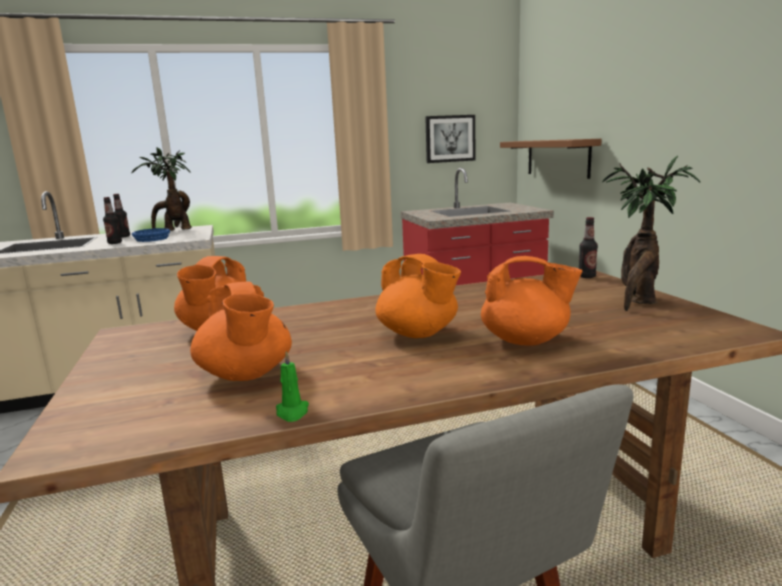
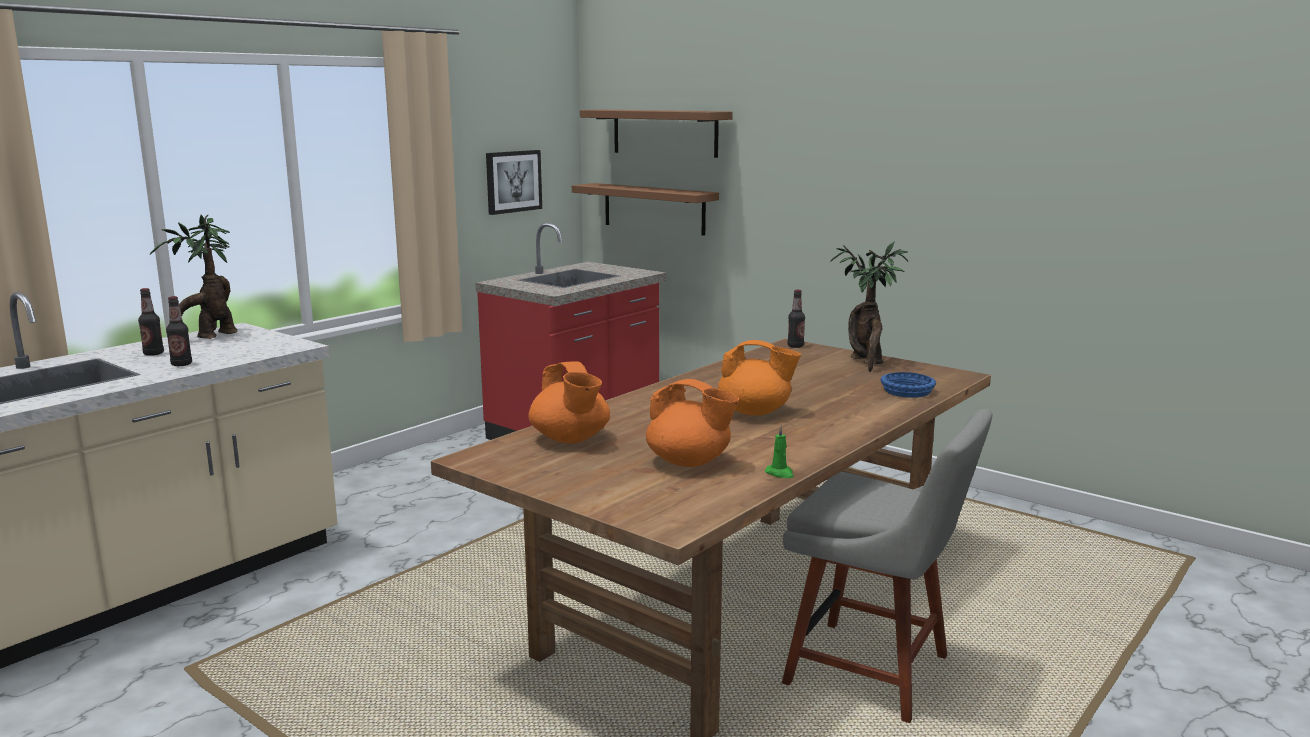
camera: 35 degrees left, 0 degrees up
(152, 239) = (226, 353): blue bowl -> blue bowl (907, 391)
(526, 340) = (841, 403): orange teapot -> none
(567, 91) = (664, 132): none -> brown shelf

